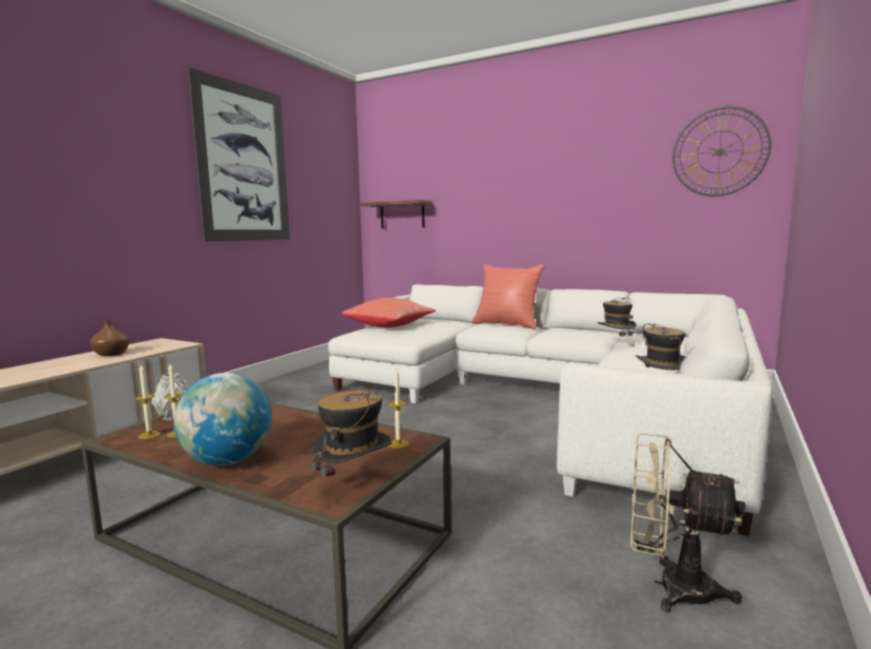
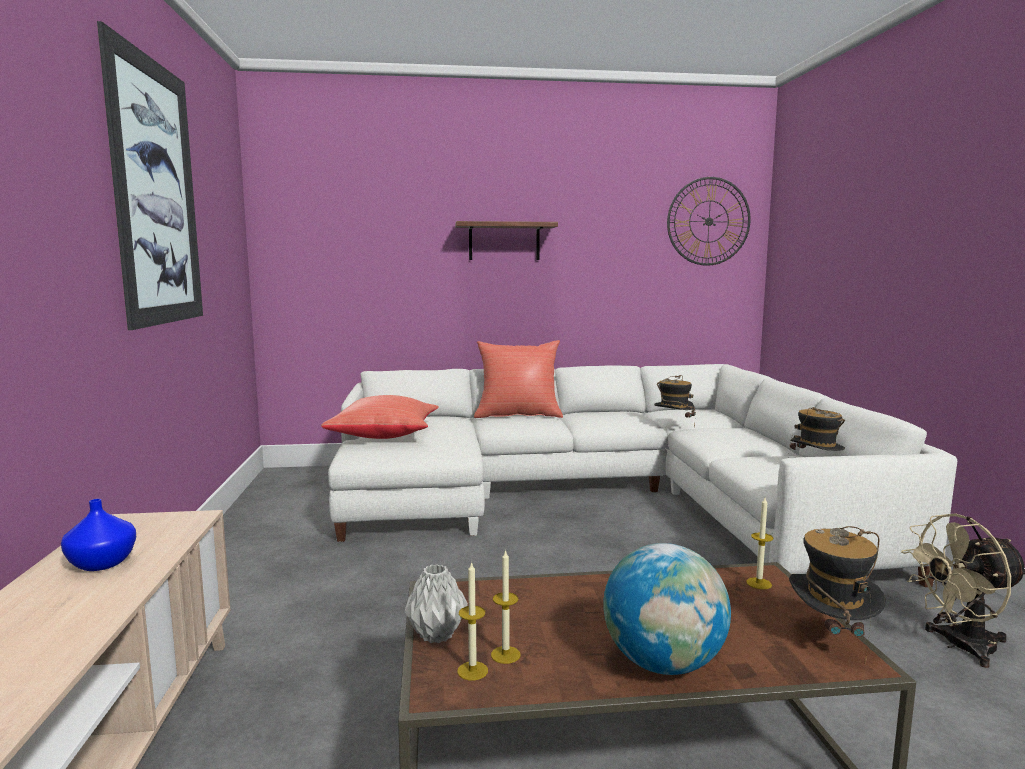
camera: 35 degrees left, 0 degrees up
(110, 354) = (101, 564): brown vase -> blue vase
(402, 215) = (327, 272): shelf -> shelf (504, 241)

